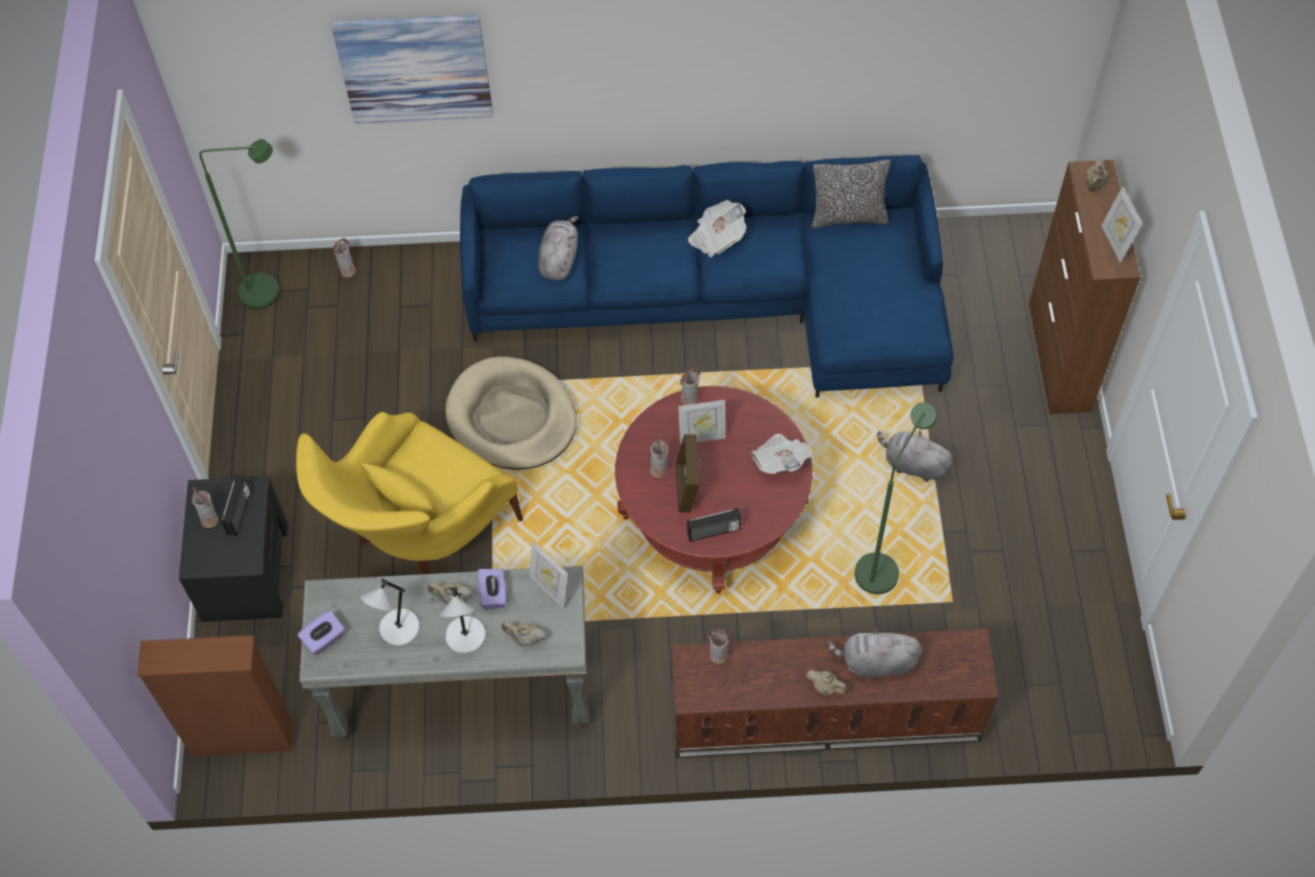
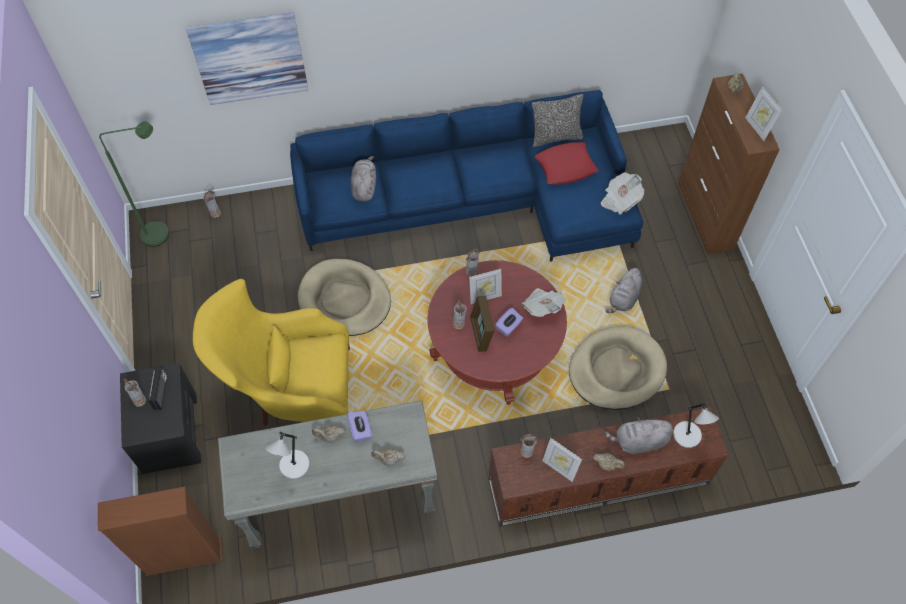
camera: 10 degrees left, 0 degrees up
(324, 639) = (239, 481): purple tissue box -> purple tissue box (508, 327)
(419, 540) = (292, 394): yellow armchair -> yellow armchair turned 60 degrees clockwise
(466, 638) = (345, 465): grey table lamp -> grey table lamp (688, 436)
(550, 589) = (401, 420): picture frame -> picture frame (559, 468)
(714, 532) = (505, 363): radio -> none
(717, 237) = (470, 160): newspaper -> newspaper (620, 200)
(854, 262) = (566, 167): none -> red pillow
(881, 565) = (616, 370): green floor lamp -> beige dog bed
(913, 465) = (624, 299): grey plush toy -> grey plush toy turned 75 degrees counterclockwise

